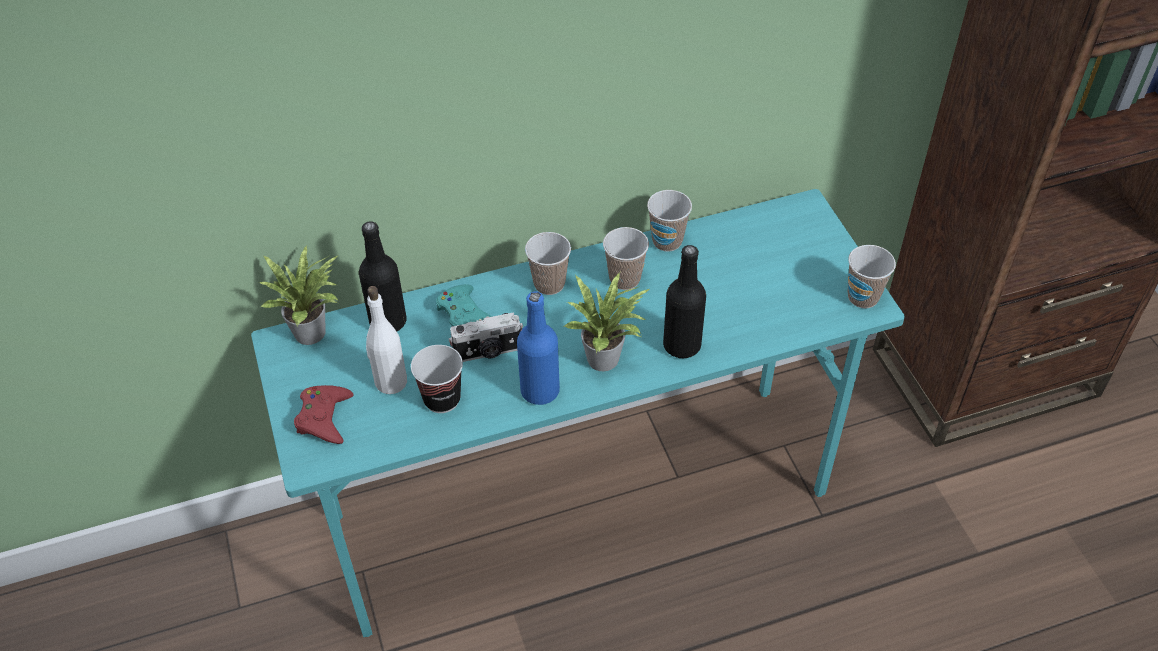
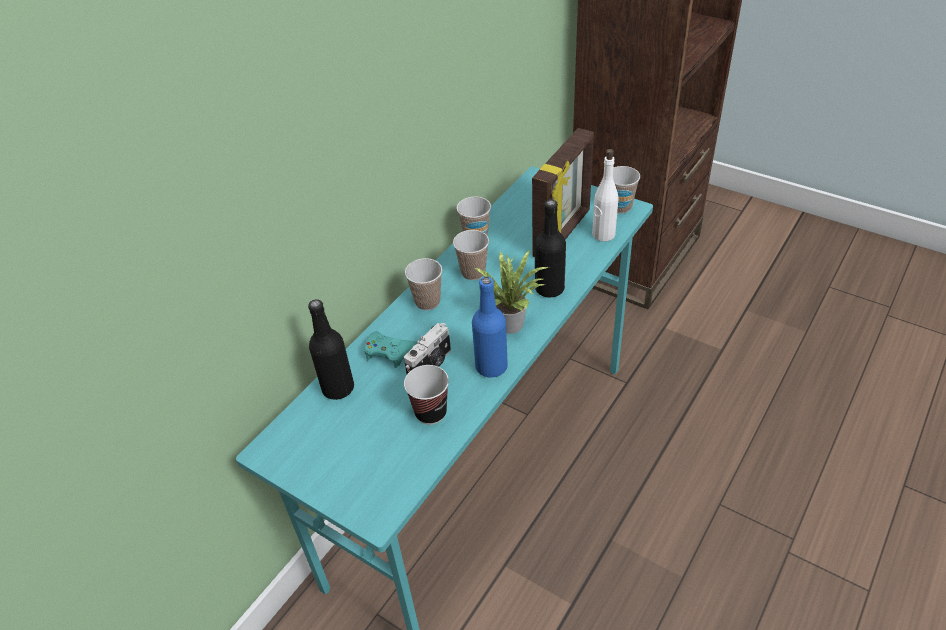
camera: 35 degrees left, 5 degrees down
(314, 331) = (287, 428): potted plant -> none
(324, 418) = (357, 479): red game controller -> none
(390, 382) = (381, 425): white bottle -> white bottle (603, 234)
(763, 292) = (563, 234): none -> picture frame

